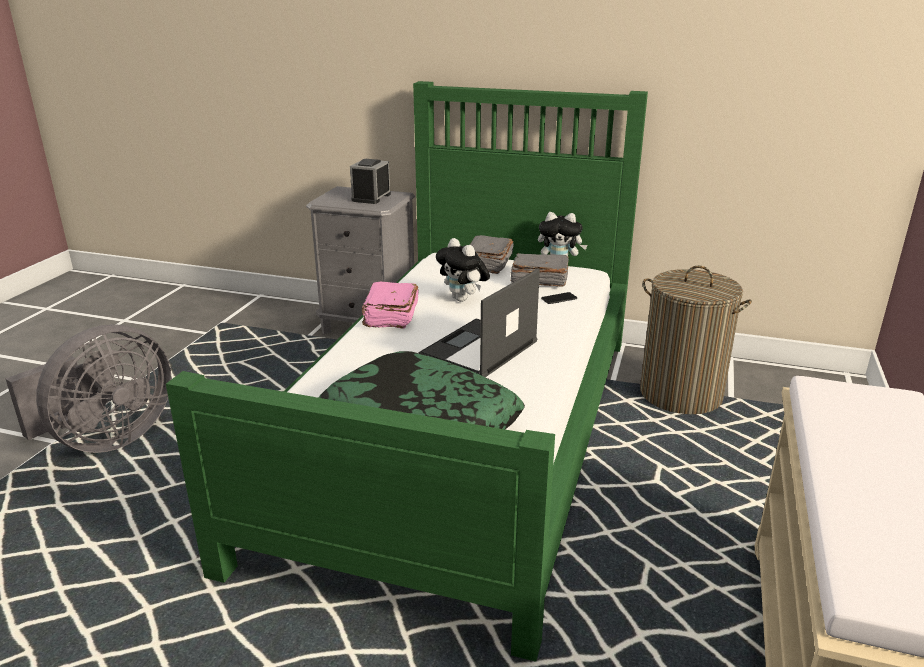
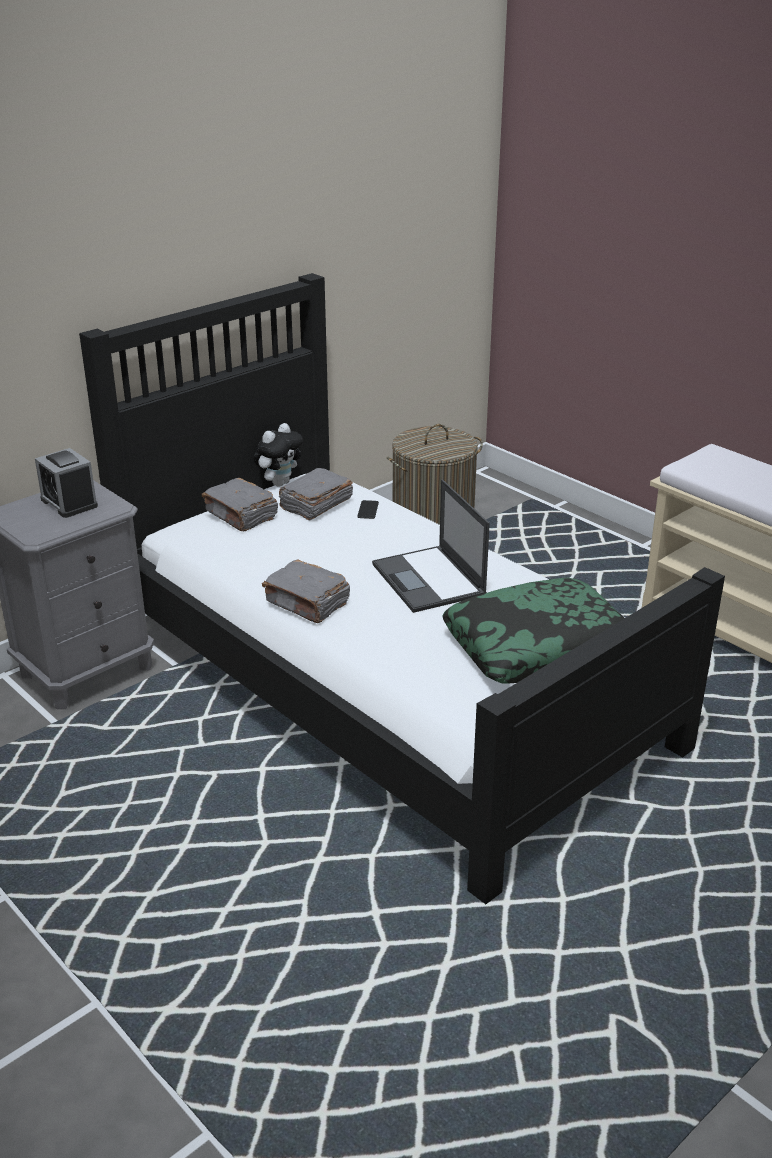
camera: 60 degrees left, 5 degrees up
(107, 439) = (143, 948): grey fan -> none
(390, 316) = (307, 603): pink book -> grey book
(462, 433) = (384, 683): green bed -> black bed
(463, 299) = (313, 555): plush toy -> none

